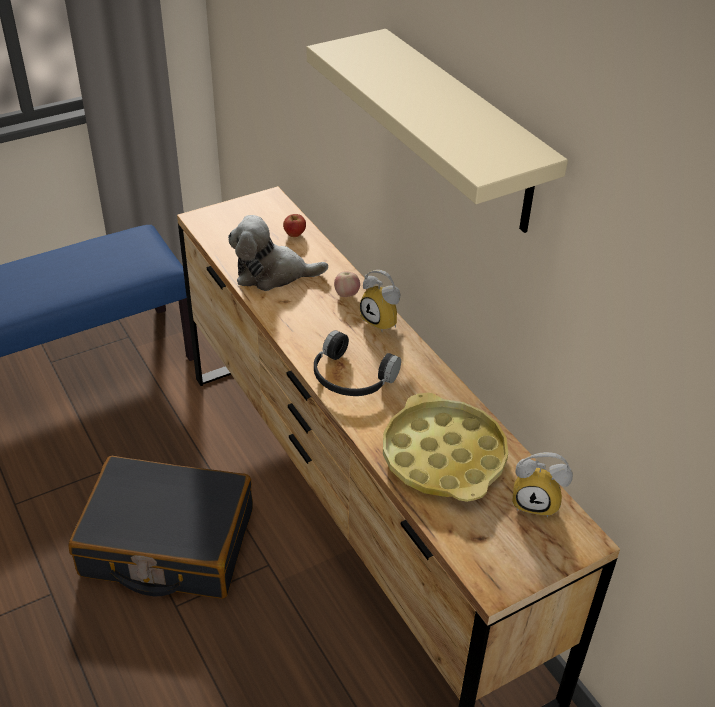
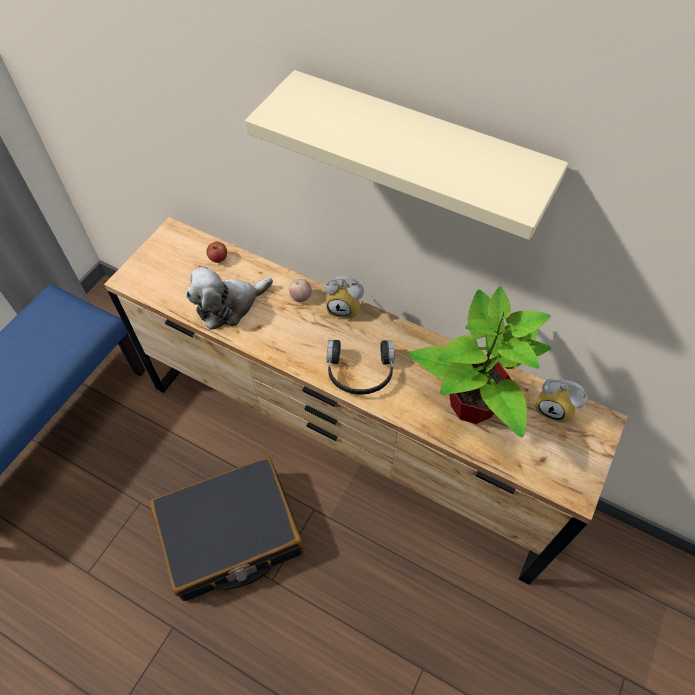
camera: 30 degrees left, 15 degrees up
(443, 456) = (471, 405): yellow tray -> potted plant
(537, 501) = (555, 408): alarm clock -> alarm clock turned 45 degrees clockwise

